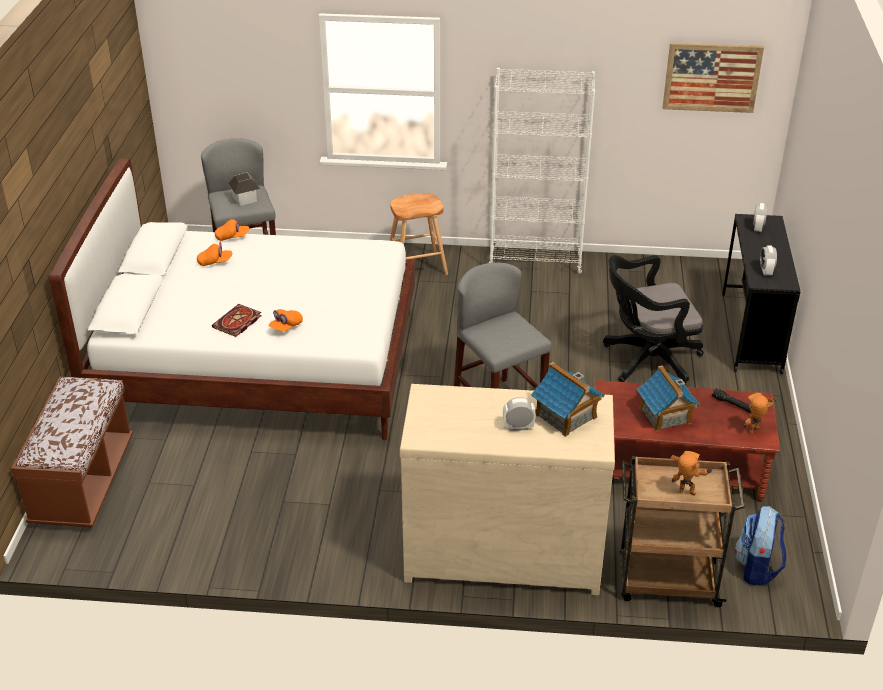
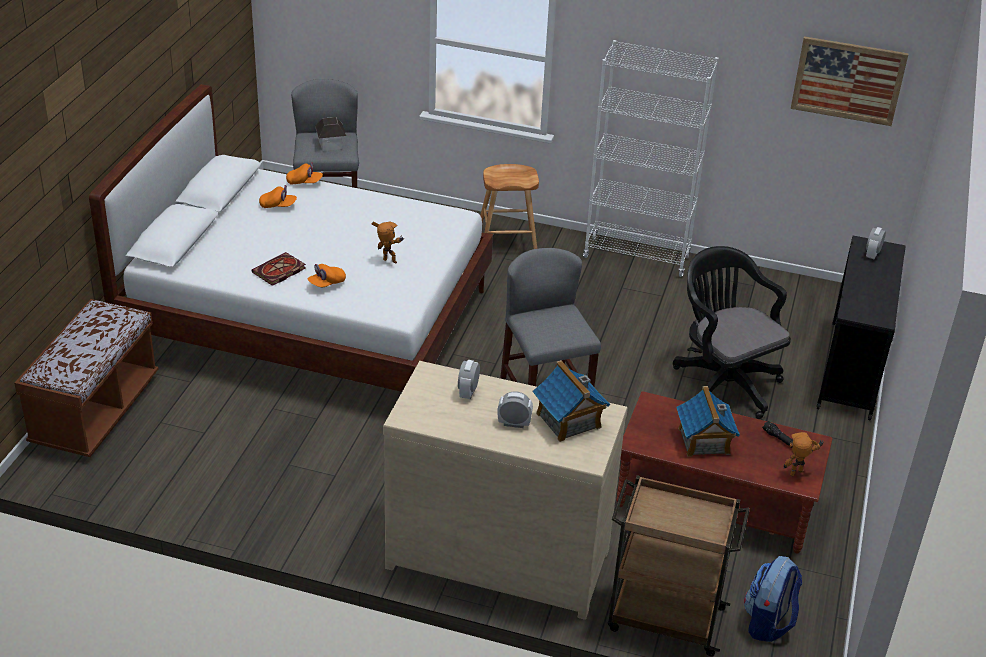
camera: 10 degrees right, 0 degrees up
(646, 361) = (722, 382): black office chair -> black office chair turned 60 degrees clockwise
(687, 495) = (683, 527): toy robot -> toy robot (389, 262)
(766, 271) = (863, 303): alarm clock -> alarm clock (468, 392)

